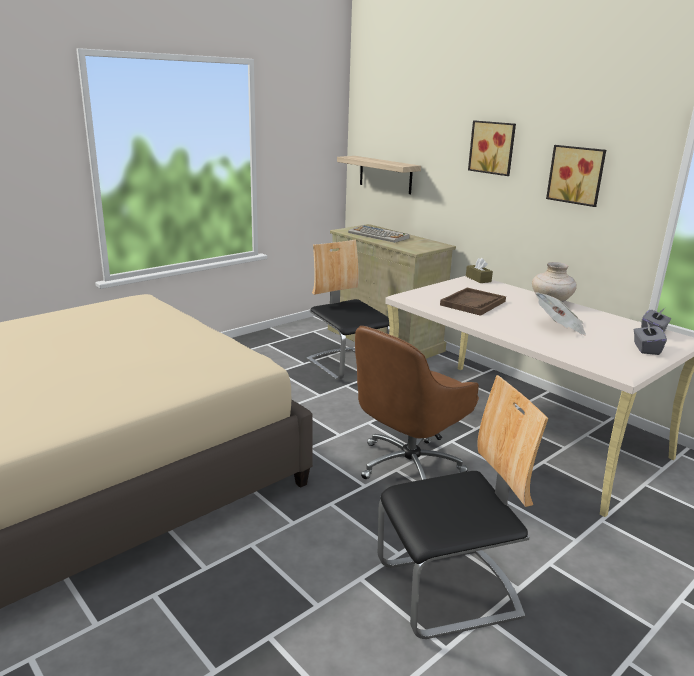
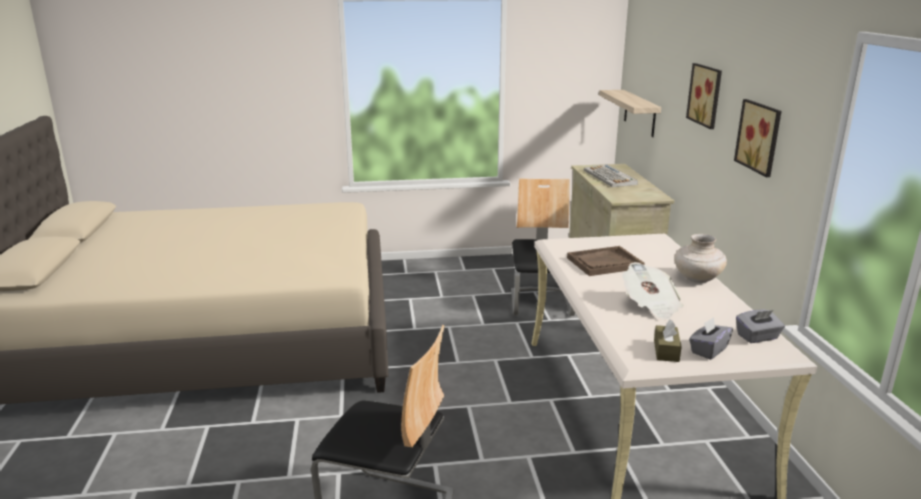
camera: 35 degrees right, 0 degrees up
(408, 466) = (482, 406): brown office chair -> none
(478, 279) = (660, 240): brown tissue box -> brown tissue box (666, 351)

